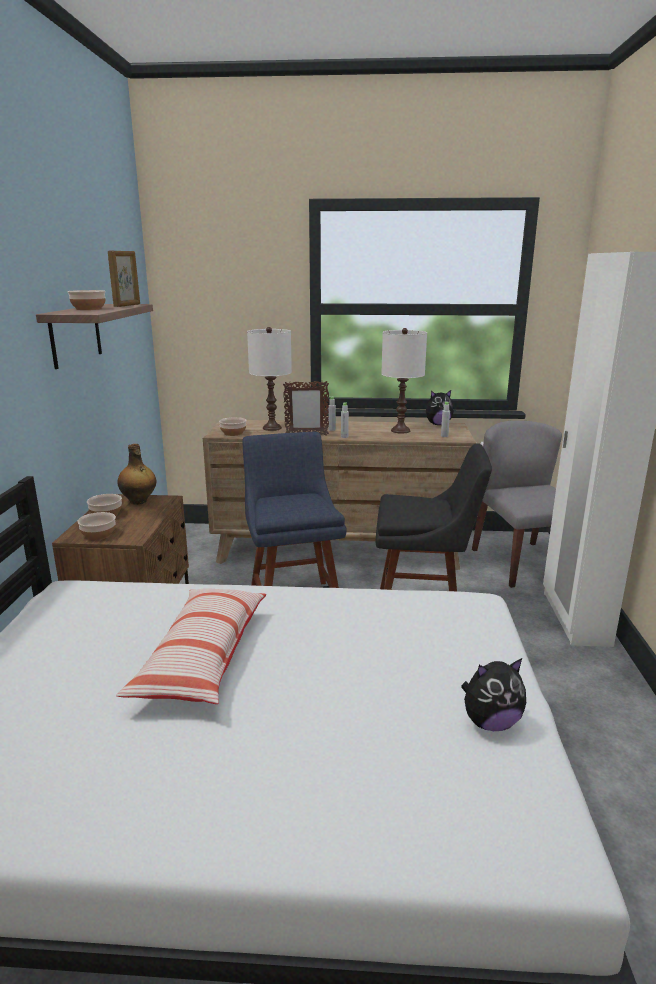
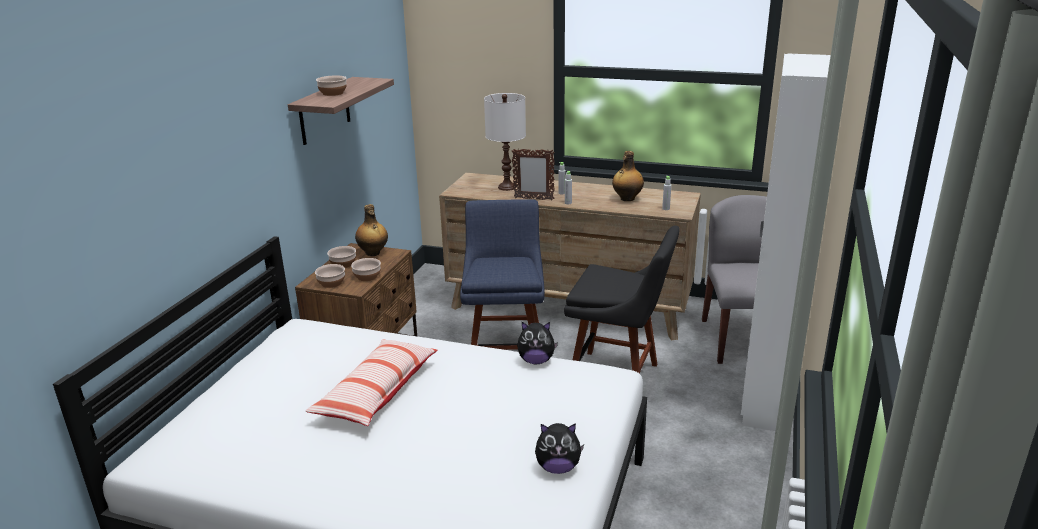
camera: 15 degrees right, 5 degrees up
(127, 305) = (369, 83): picture frame -> none
(233, 433) = (469, 191): bowl -> bowl (367, 277)
(400, 430) = (627, 199): white table lamp -> bottle
(438, 424) = (671, 193): plush toy -> plush toy (536, 361)

